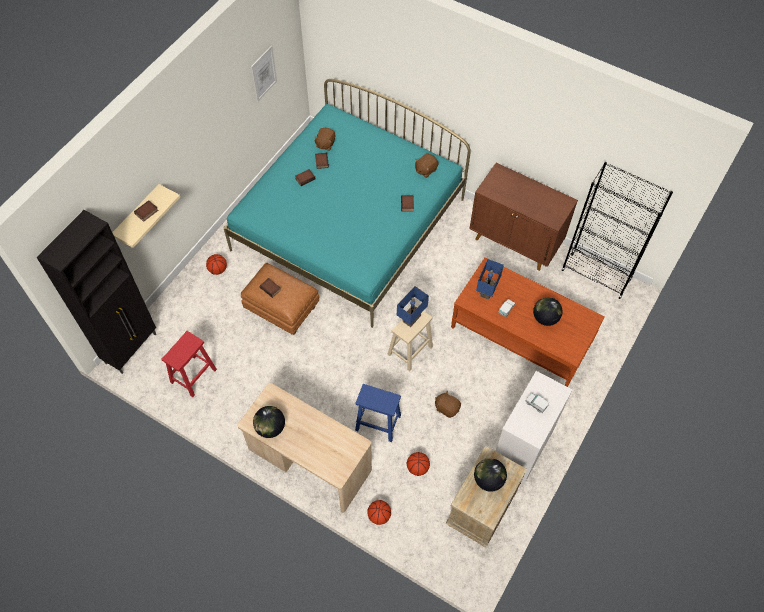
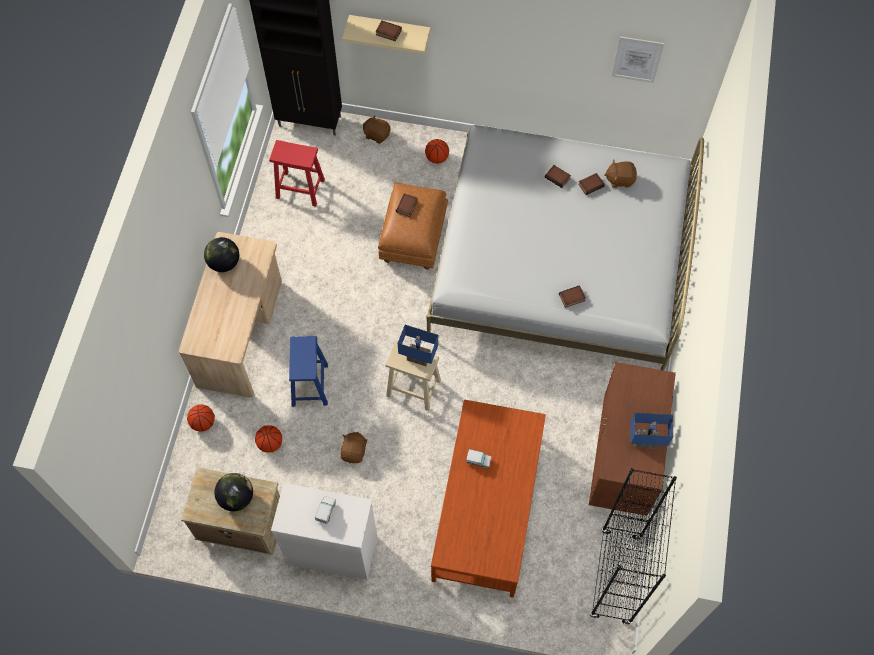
camera: 70 degrees right, 5 degrees up
(349, 224) = (559, 264): turquoise bed -> white bed
(425, 170) = (635, 301): brown plush toy -> brown plush toy (377, 134)
(487, 292) = (495, 432): blue table lamp -> blue table lamp (645, 442)
(545, 318) = (484, 510): globe -> none

